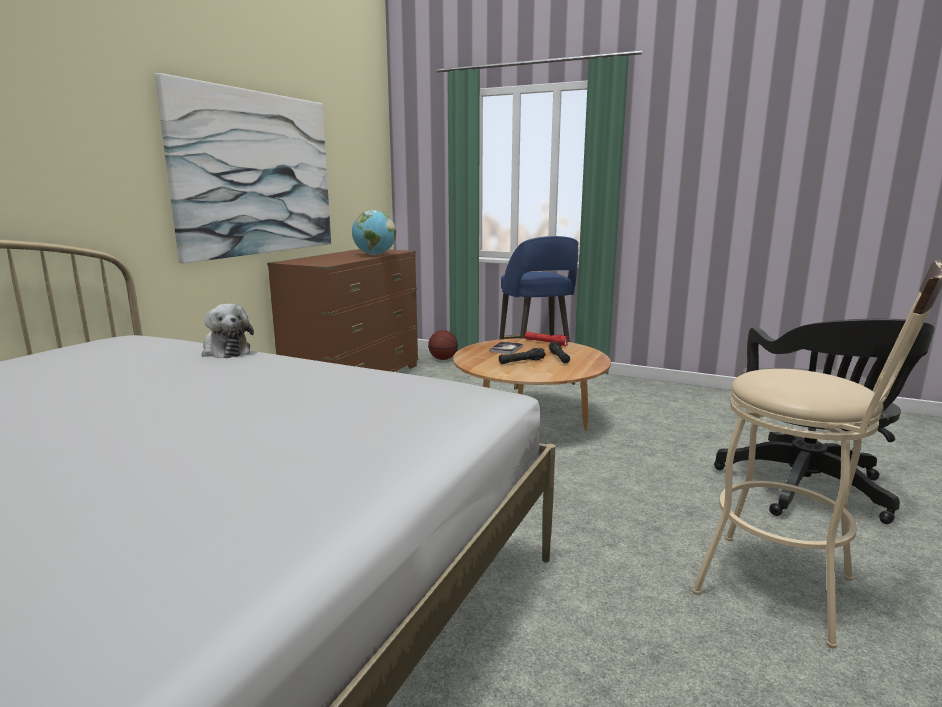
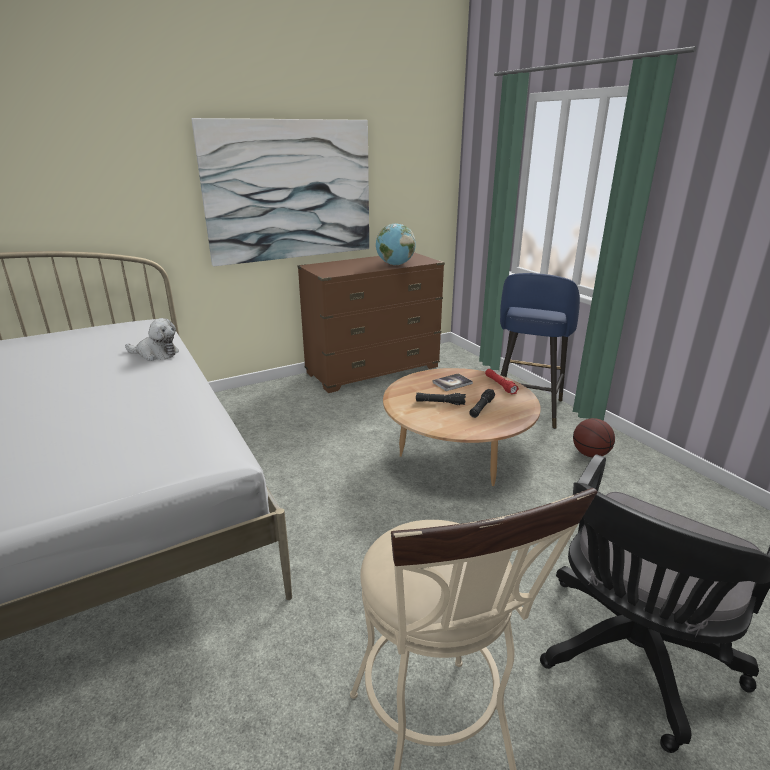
camera: 35 degrees right, 10 degrees up
(225, 351) = (156, 354): plush toy -> plush toy turned 75 degrees counterclockwise
(443, 359) = (470, 365): basketball -> basketball (590, 454)

